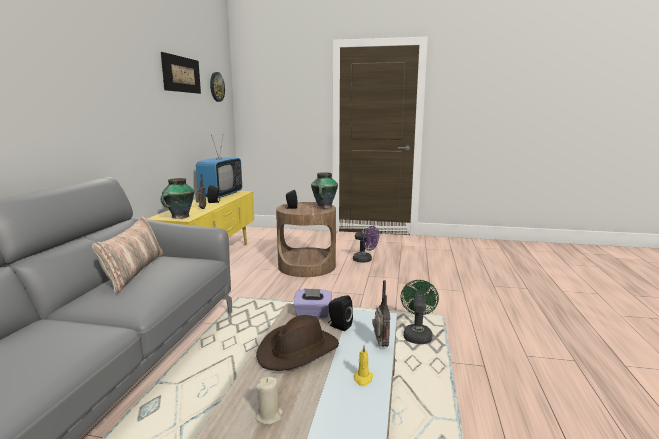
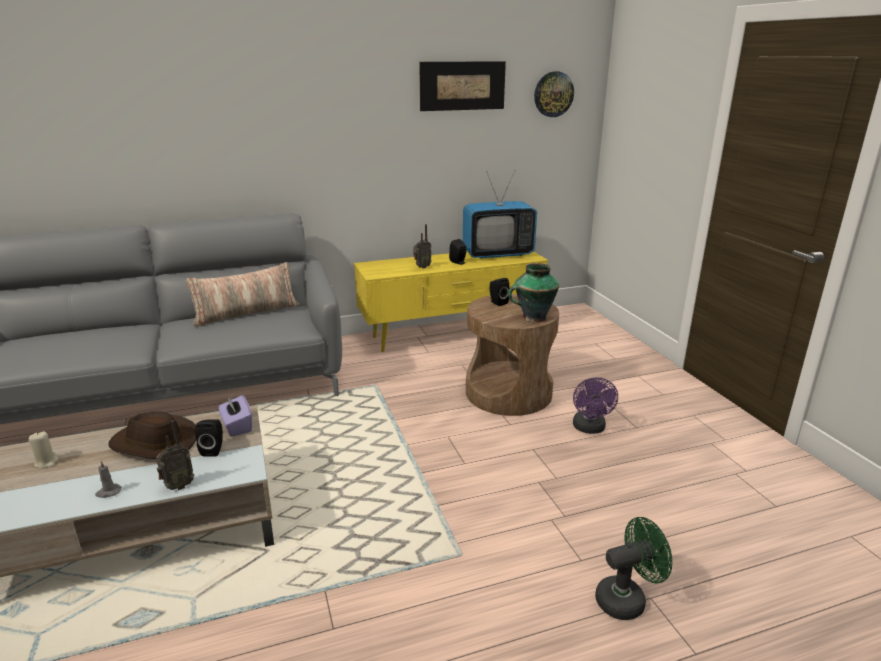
camera: 60 degrees right, 10 degrees up
(179, 217) = (377, 271): vase -> none
(363, 379) = (108, 492): yellow candle -> grey candle
(417, 334) = (380, 542): green fan -> green fan (627, 599)

